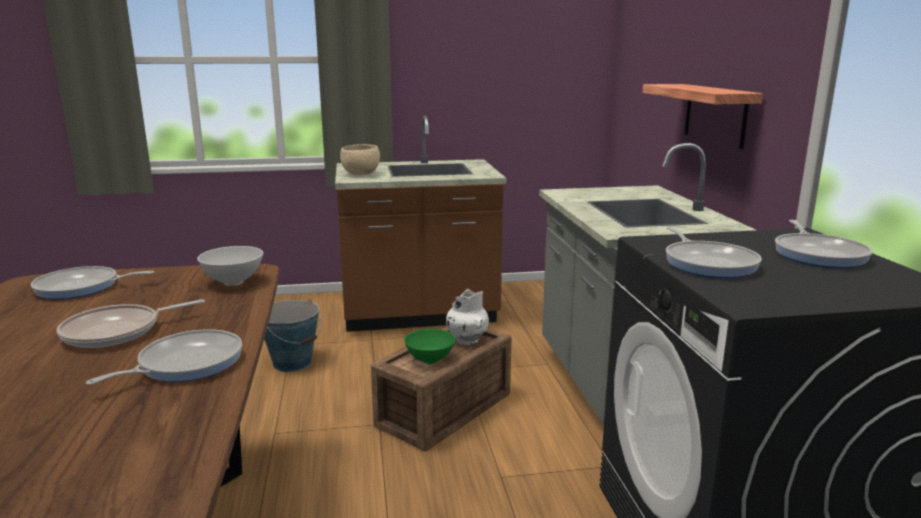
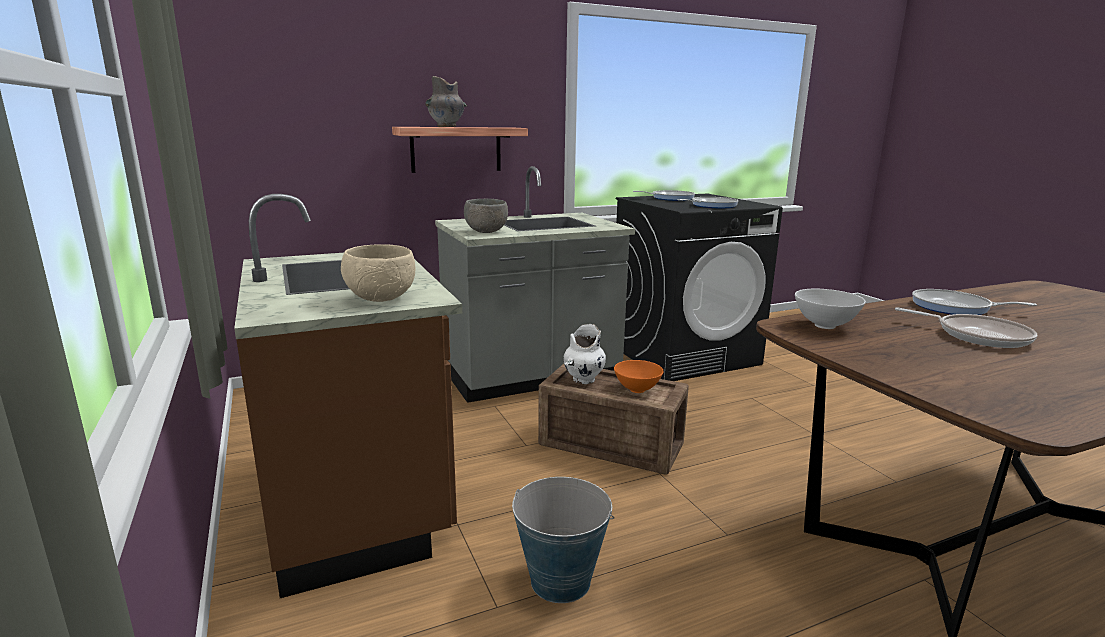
camera: 105 degrees left, 0 degrees up
(81, 287) = (968, 384): frying pan -> none
(429, 360) = (637, 390): green bowl -> orange bowl
(579, 193) = (485, 232): none -> grey bowl
(686, 86) = (447, 126): none -> grey vase

